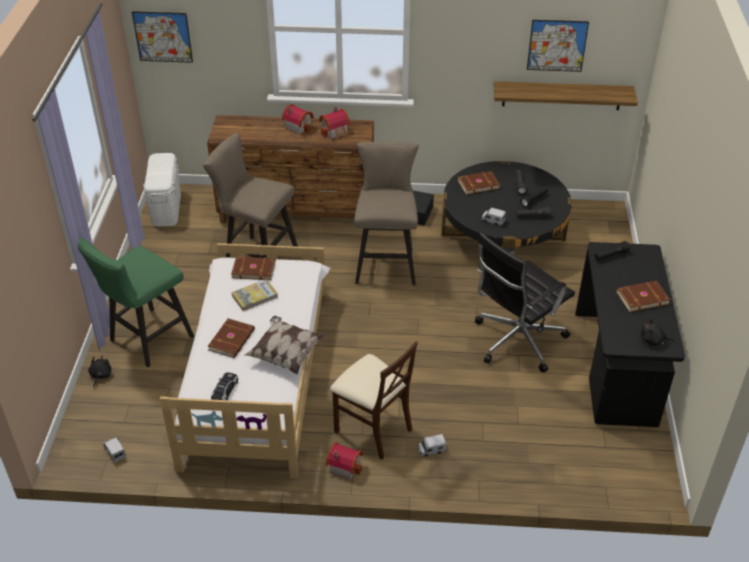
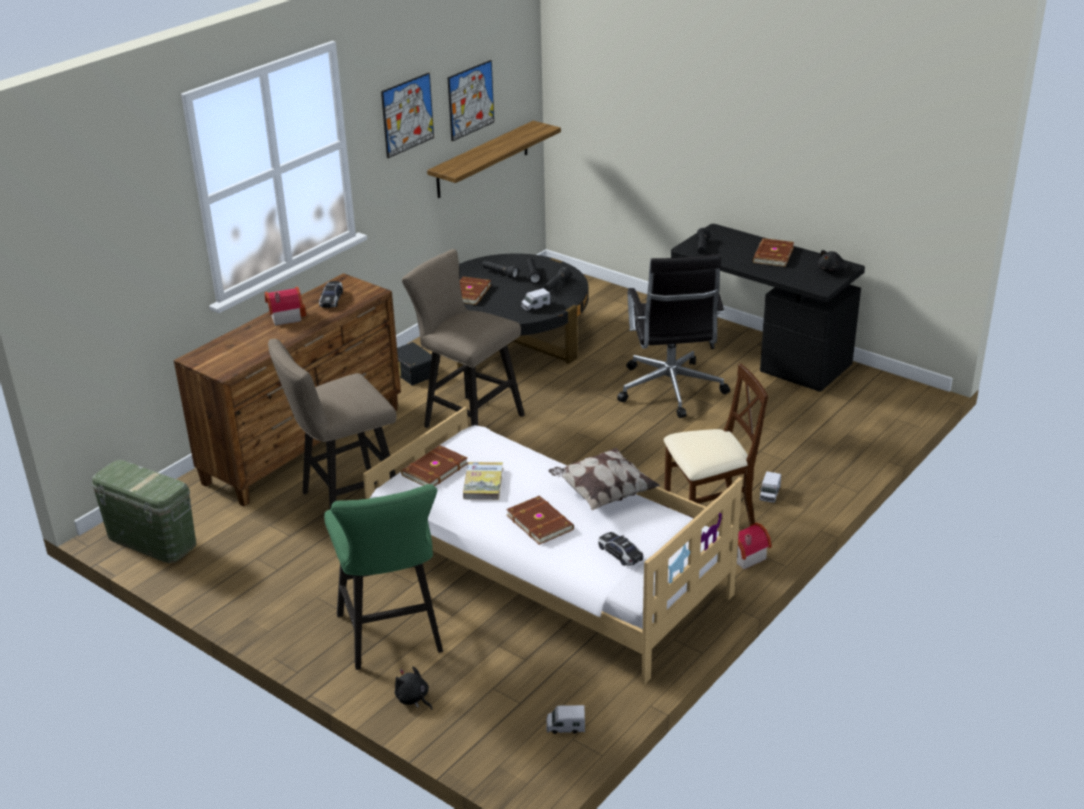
camera: 55 degrees left, 10 degrees down
(163, 37) = (72, 278): picture -> picture (407, 115)
(166, 208) = (152, 540): white storage box -> green storage box
(336, 132) = (331, 299): toy house -> toy car

